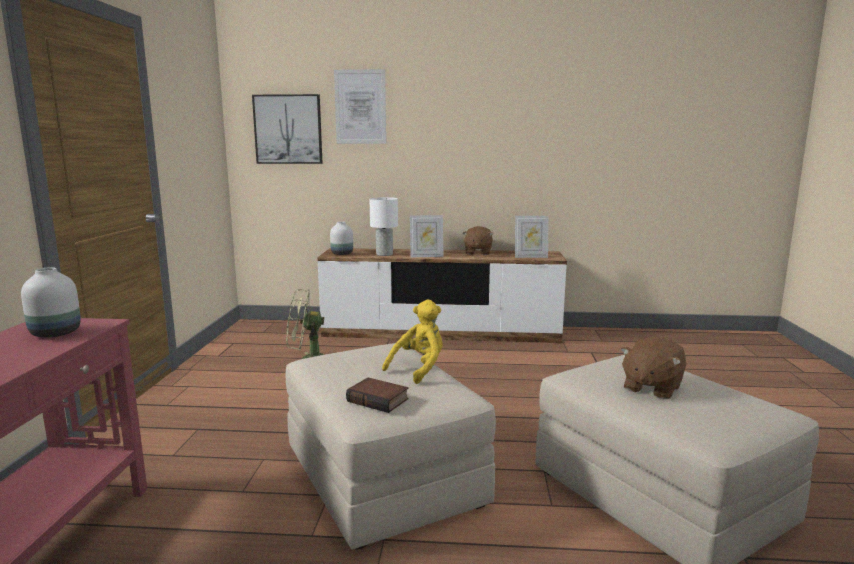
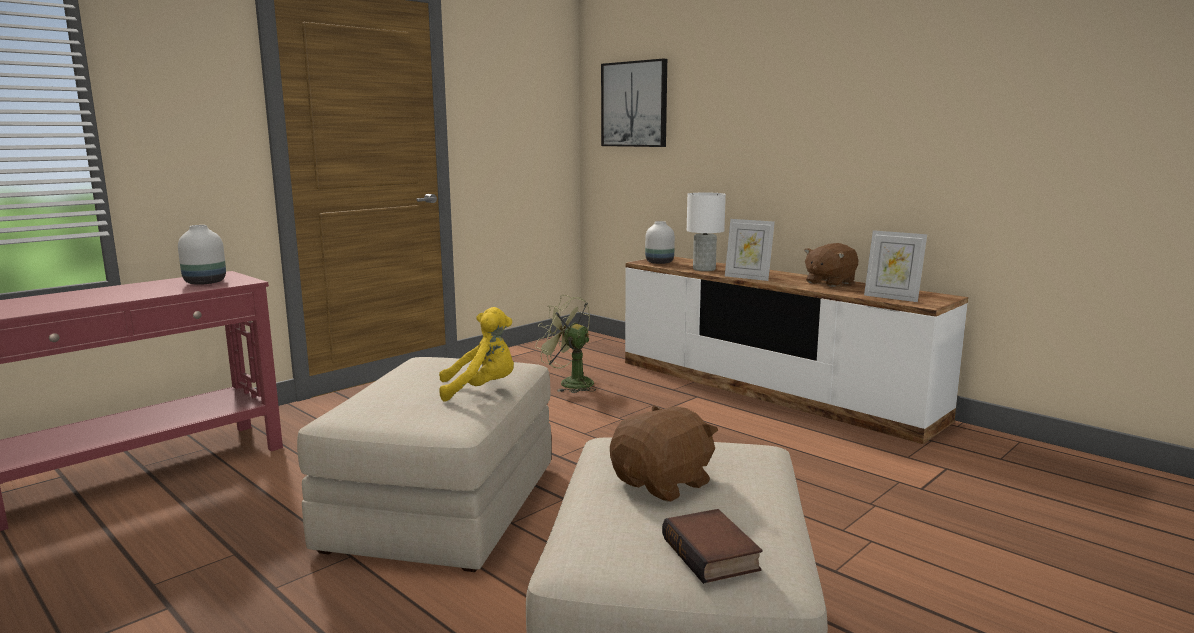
camera: 40 degrees right, 0 degrees up
(360, 107) = (709, 72): picture -> none
(379, 400) = (381, 404): book -> book (713, 554)
(651, 388) = (664, 484): brown plush toy -> brown plush toy turned 150 degrees clockwise

